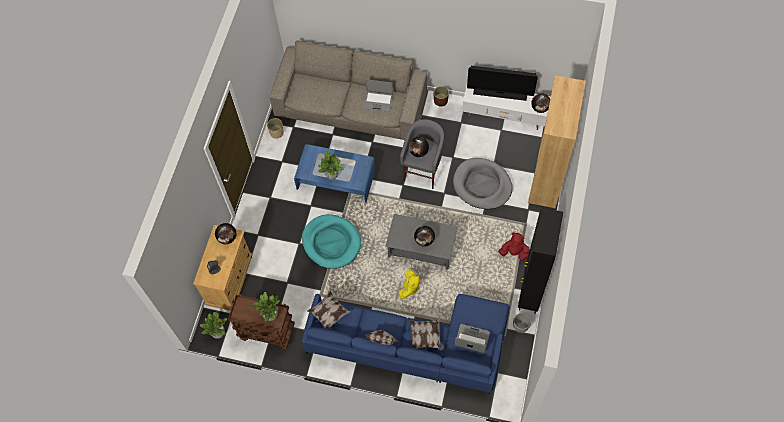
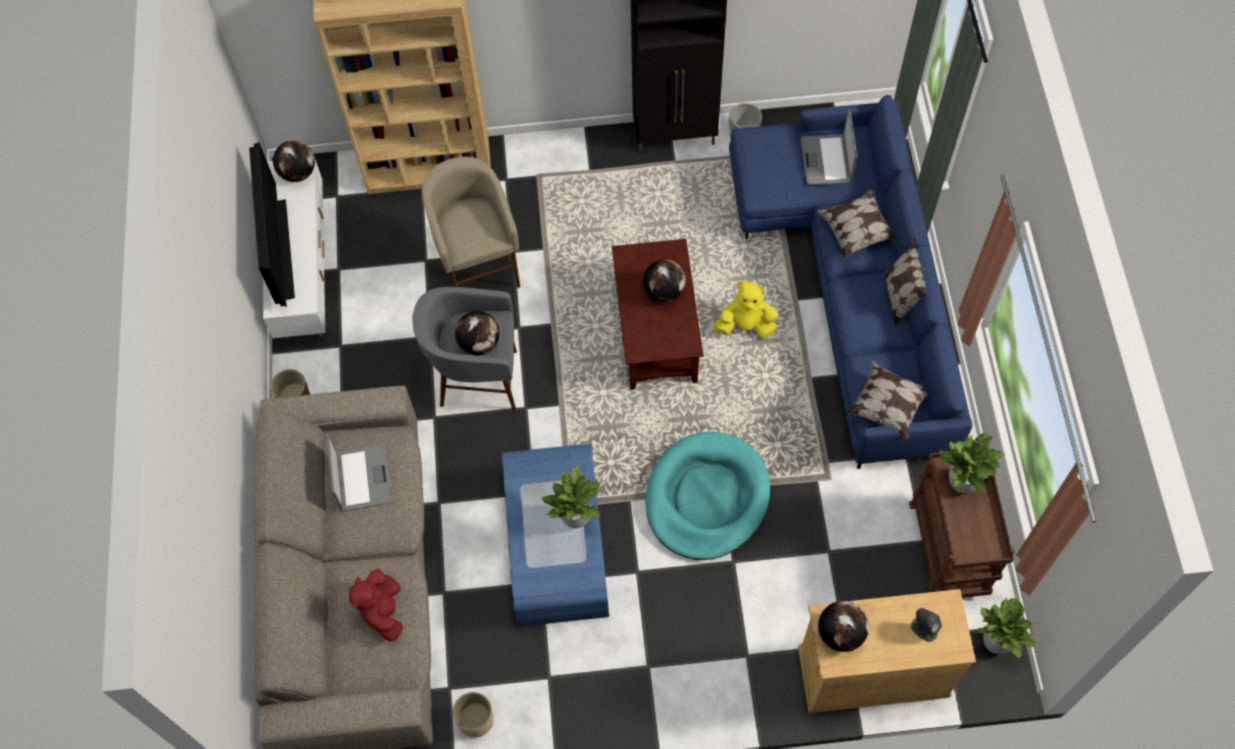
camera: 110 degrees left, 0 degrees up
(420, 249) = (657, 331): grey coffee table -> brown coffee table
(482, 185) = (478, 267): grey dog bed -> beige stool
(514, 252) = (604, 179): red plush toy -> red plush toy (383, 611)

